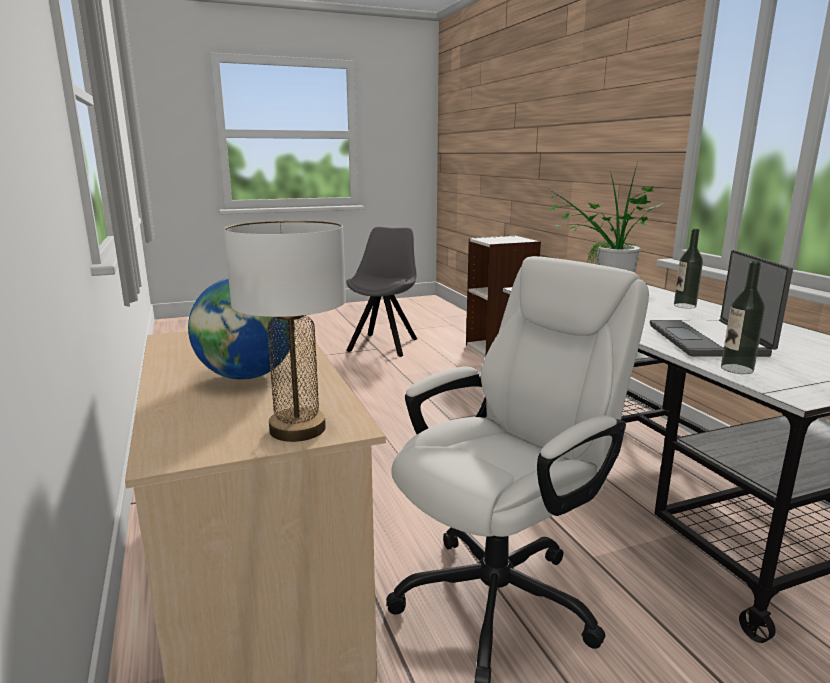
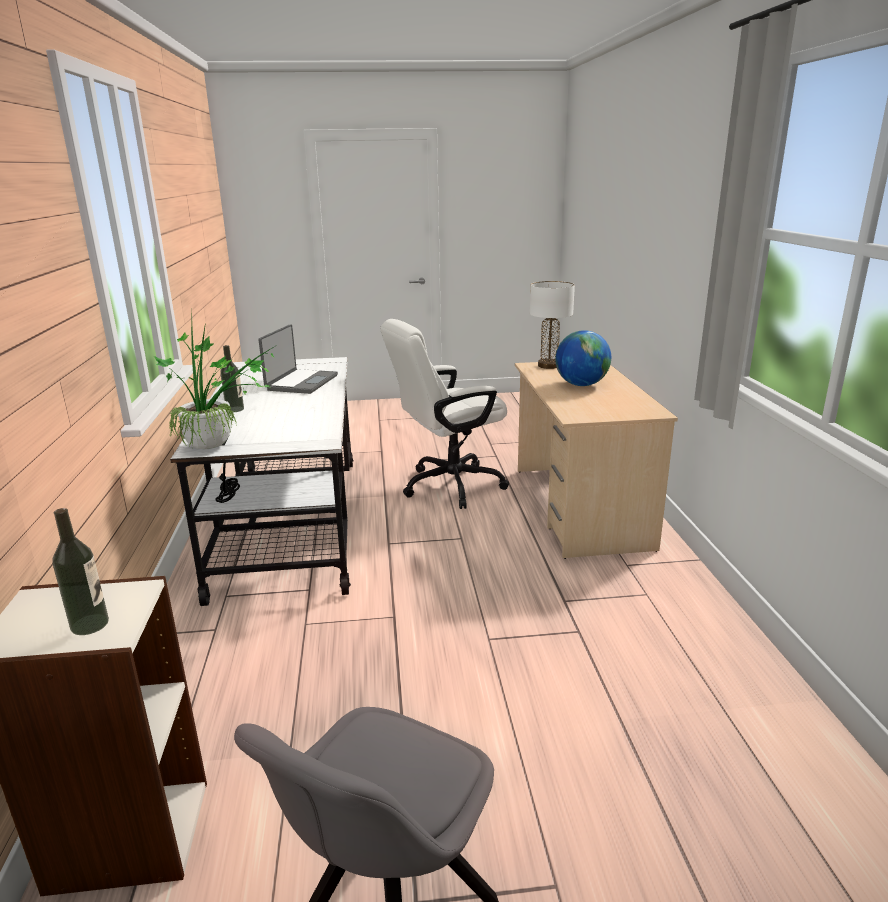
camera: 165 degrees left, 5 degrees up
(736, 369) = (330, 369): bottle -> bottle (90, 624)

